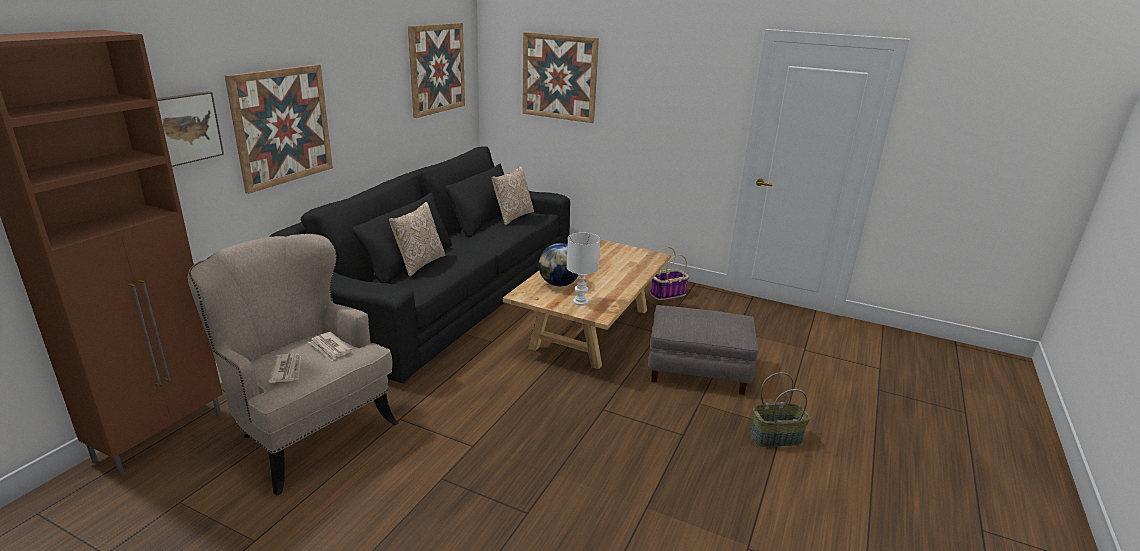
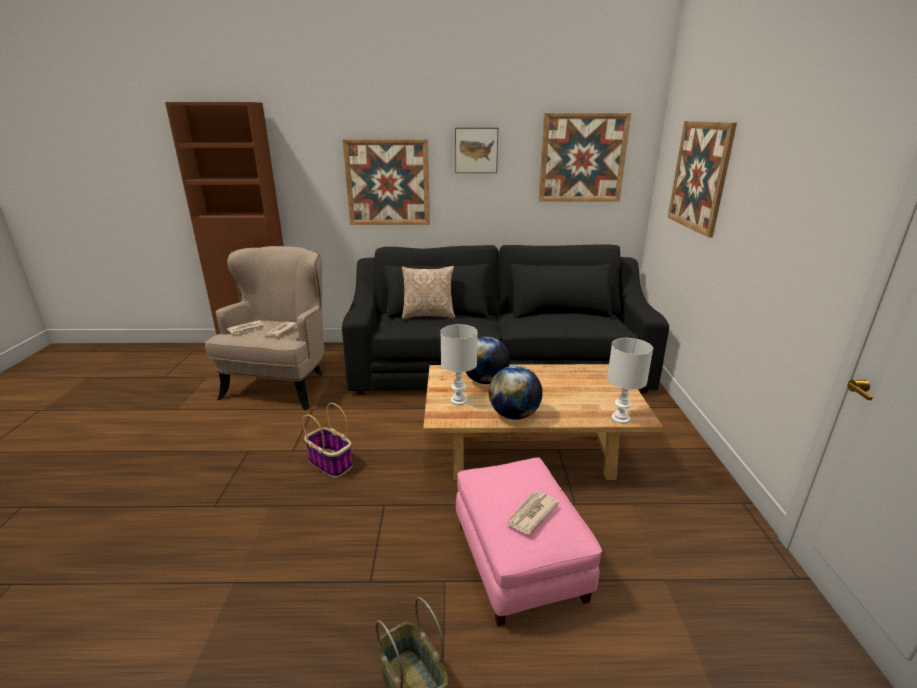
camera: 65 degrees right, 0 degrees up
(184, 128) = (309, 170): picture -> picture (476, 150)
(513, 217) = (578, 318): pillow -> none
(620, 289) = (514, 415): none -> globe
(653, 261) = (621, 418): none -> white table lamp
(668, 294) = (682, 486): basket -> basket (331, 463)
(697, 370) = (518, 561): grey ottoman -> pink ottoman
(722, 320) = (531, 514): none -> newspaper

